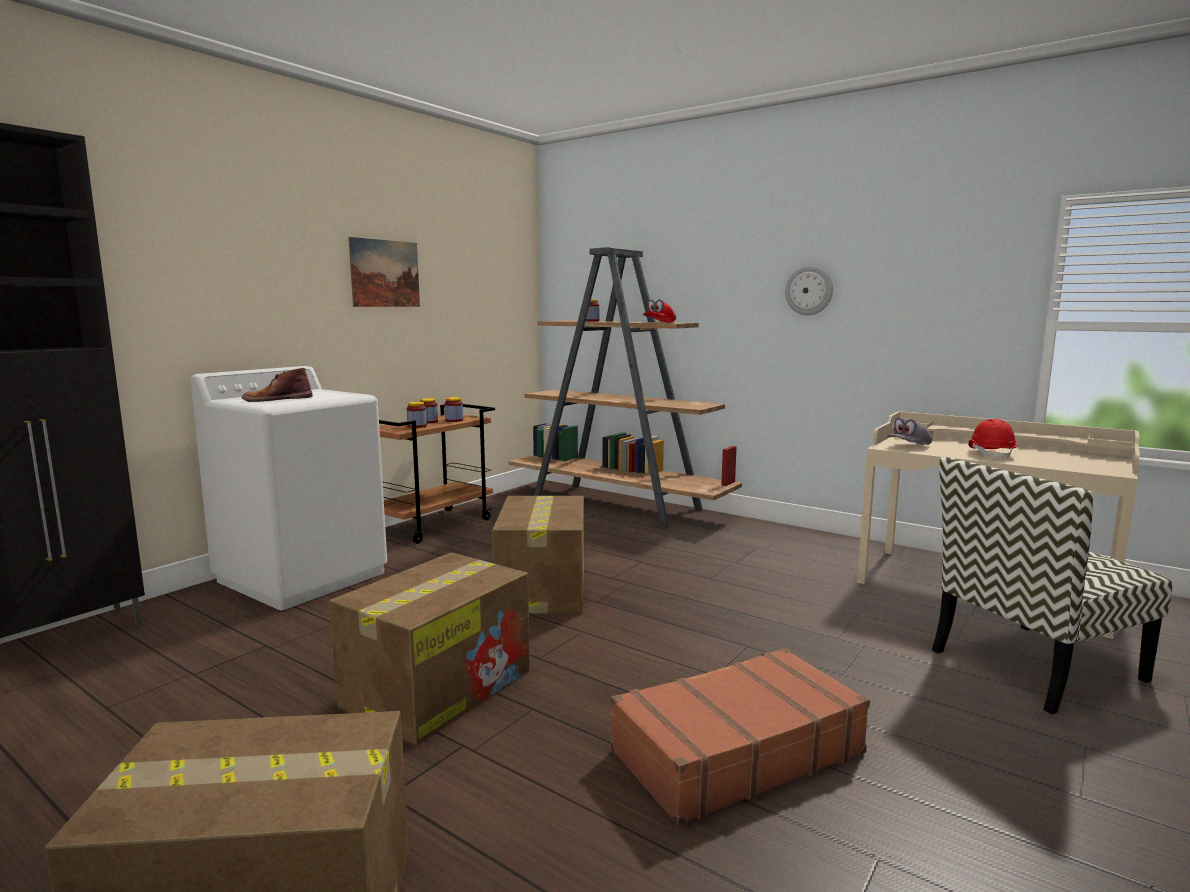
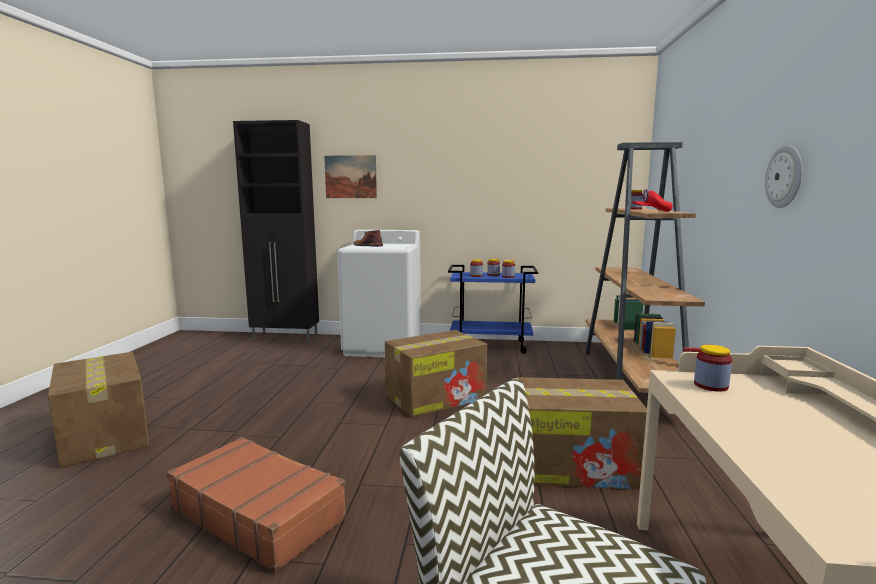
camera: 60 degrees right, 0 degrees up
(385, 273) = (484, 174): picture -> picture (350, 177)
(434, 525) = (491, 346): brown cart -> blue cart
(439, 687) = (290, 409): cardboard box -> cardboard box (574, 465)
(908, 446) = (711, 385): grey cap -> jar
(991, 454) = (770, 432): red hard hat -> none

